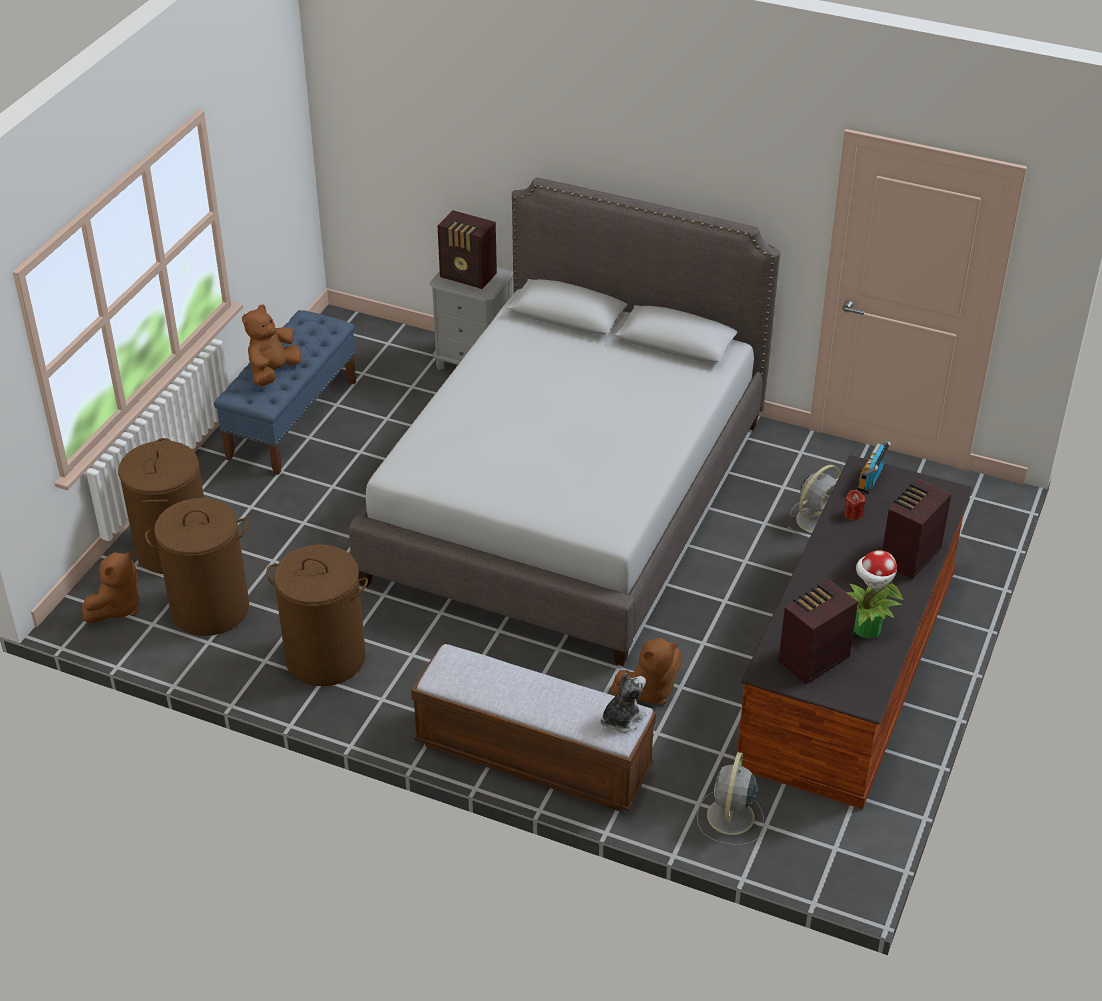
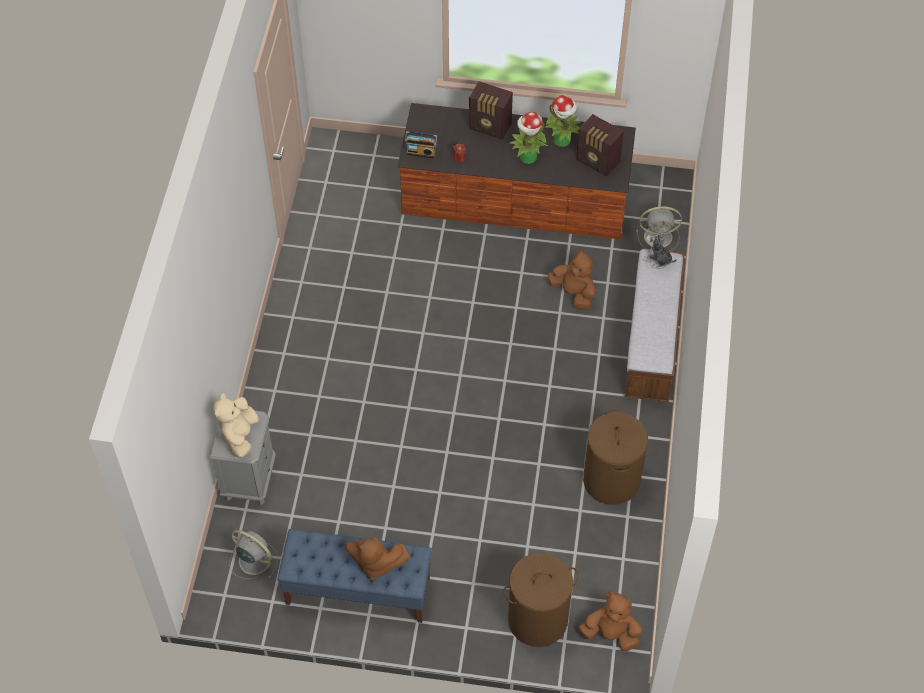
camera: 105 degrees left, 15 degrees up
(210, 609) = (591, 570): brown laundry basket -> none
(468, 276) = (239, 435): radio -> beige plush toy
(569, 500) = (403, 375): grey bed -> none
(817, 519) = (381, 229): grey fan -> grey fan (253, 559)
(838, 584) = (527, 157): none -> potted plant

